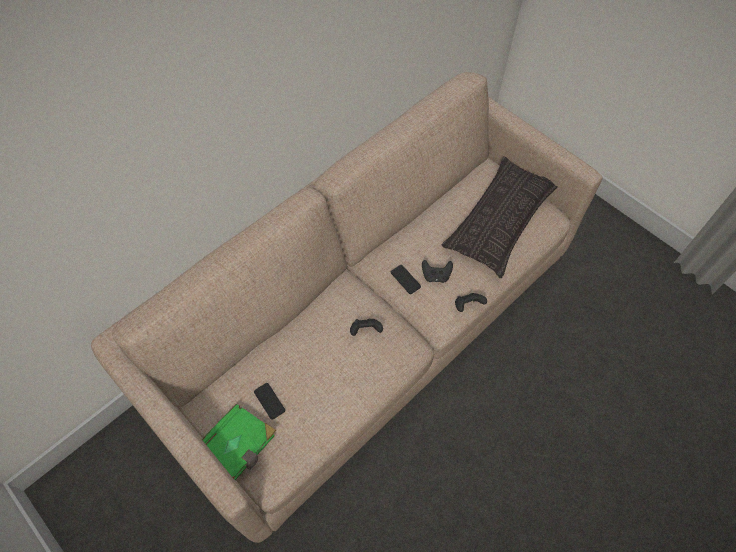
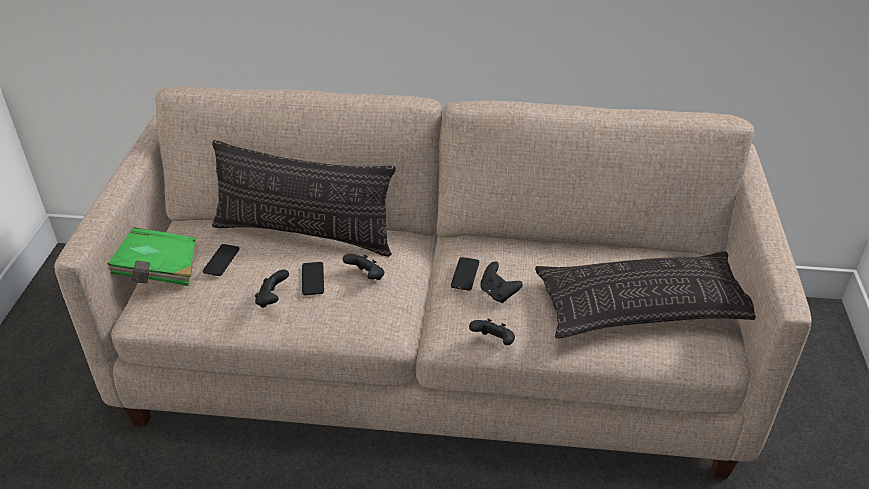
camera: 50 degrees right, 20 degrees down
(288, 336) = (304, 233): none -> pillow
(338, 394) = (272, 299): none -> black game controller
(341, 360) = (313, 279): none -> phone

